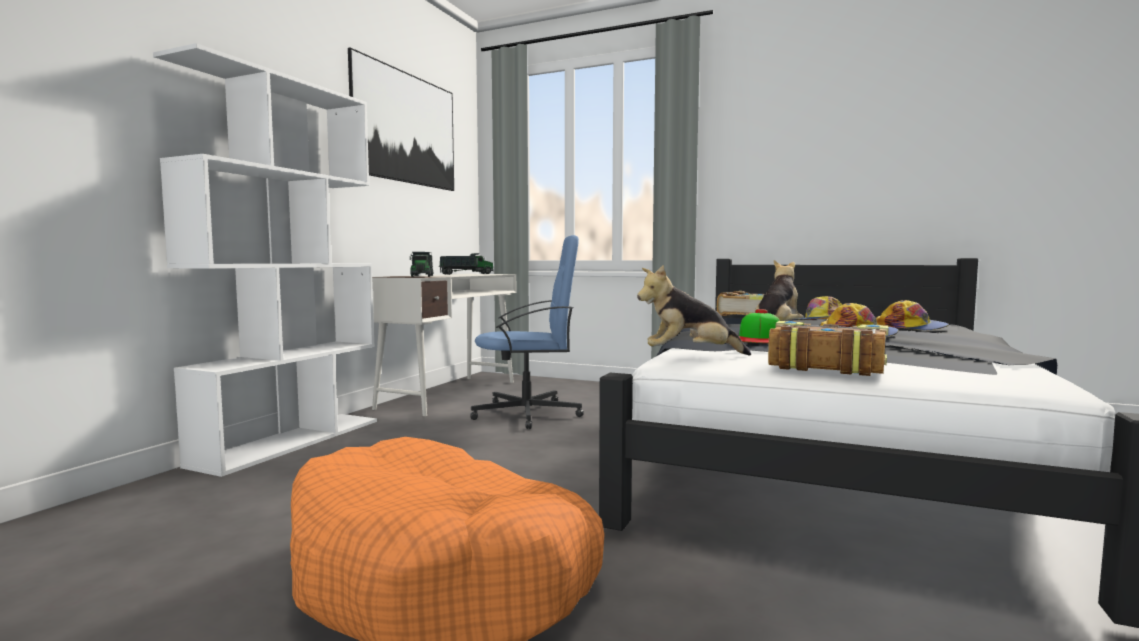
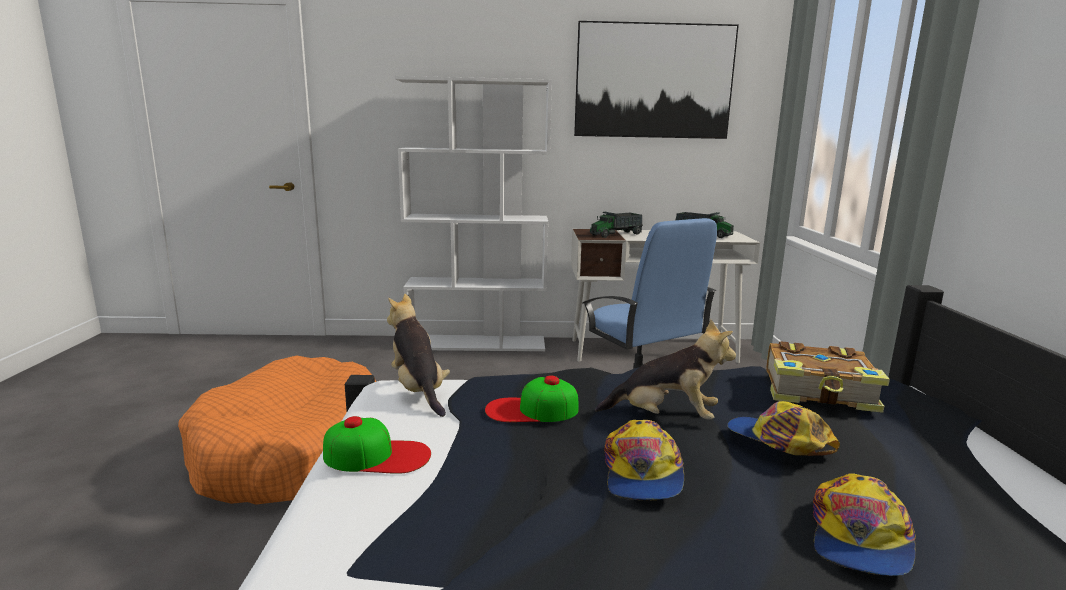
camera: 65 degrees right, 10 degrees up
(825, 365) = (377, 455): book -> cap

